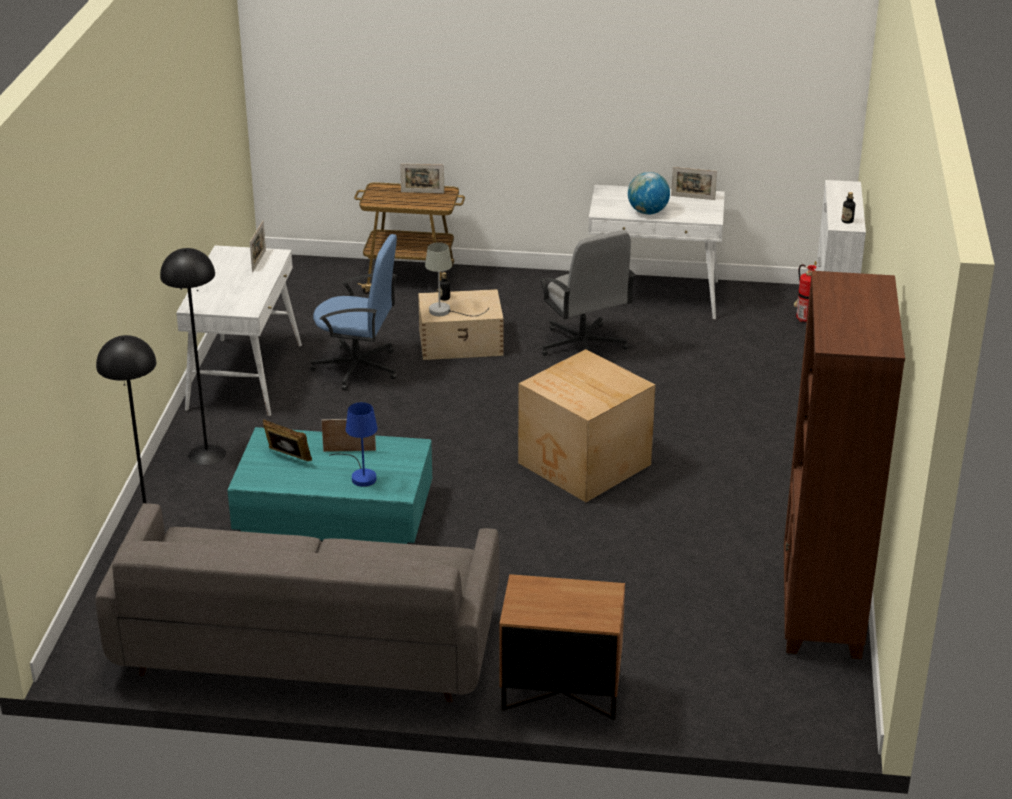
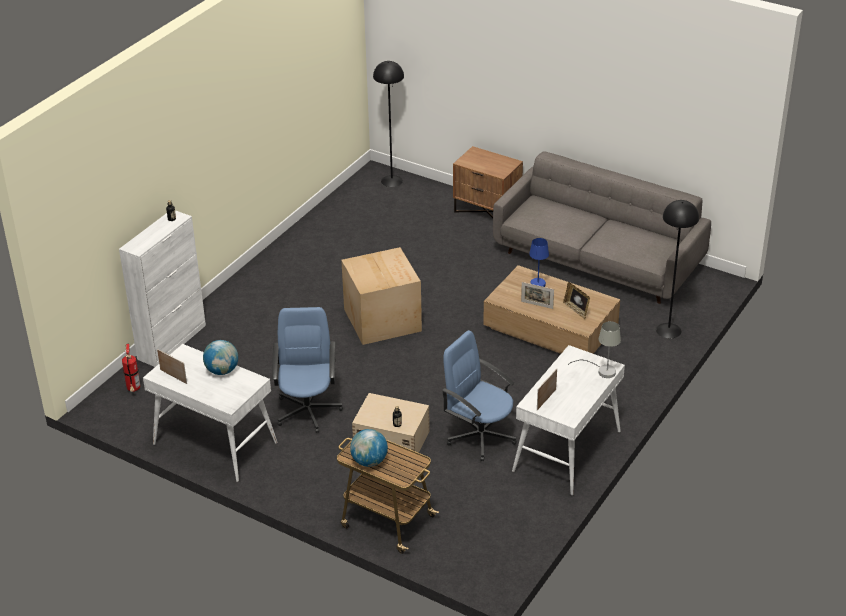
camera: 155 degrees left, 5 degrees up
(206, 454) = (616, 390): black floor lamp -> black floor lamp (392, 181)
(333, 511) = (551, 329): turquoise coffee table -> brown coffee table
(422, 192) = (369, 461): picture frame -> globe
(446, 311) = (404, 410): grey table lamp -> grey table lamp (602, 370)
(582, 346) = (308, 410): grey office chair -> blue office chair
(820, 609) = (333, 214): brown bookcase -> none

